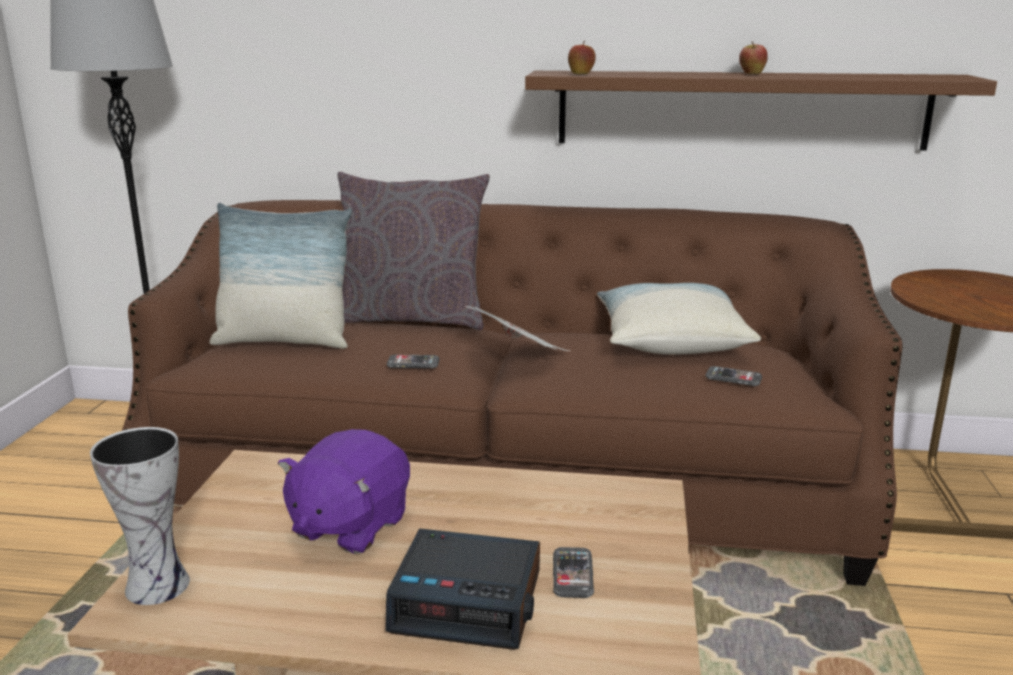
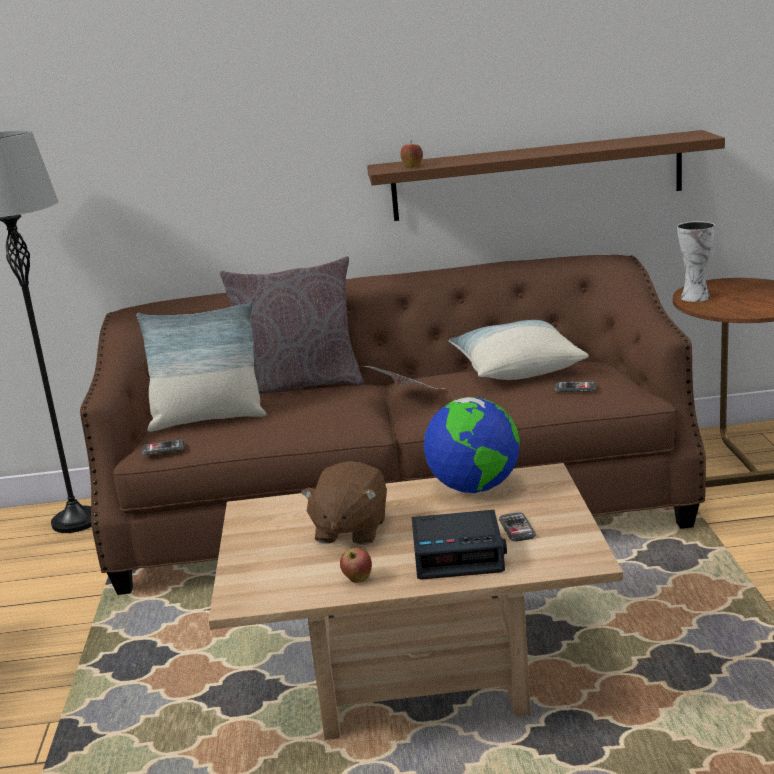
camera: 10 degrees left, 0 degrees up
(158, 583) = (245, 585): vase -> vase (694, 297)
(349, 526) = (350, 530): purple plush toy -> brown plush toy
(413, 363) = (327, 418): phone -> phone (163, 449)
(545, 495) = (474, 488): none -> globe
(751, 74) = (543, 149): apple -> apple (357, 580)

